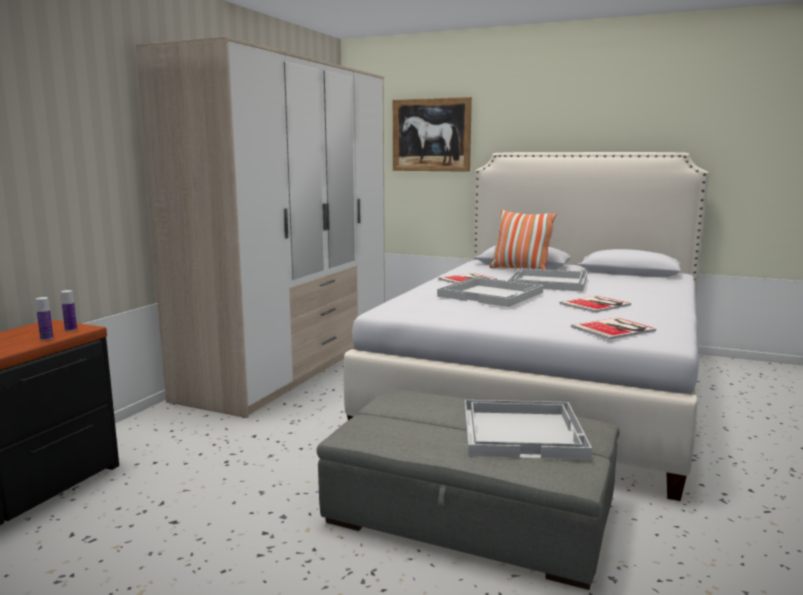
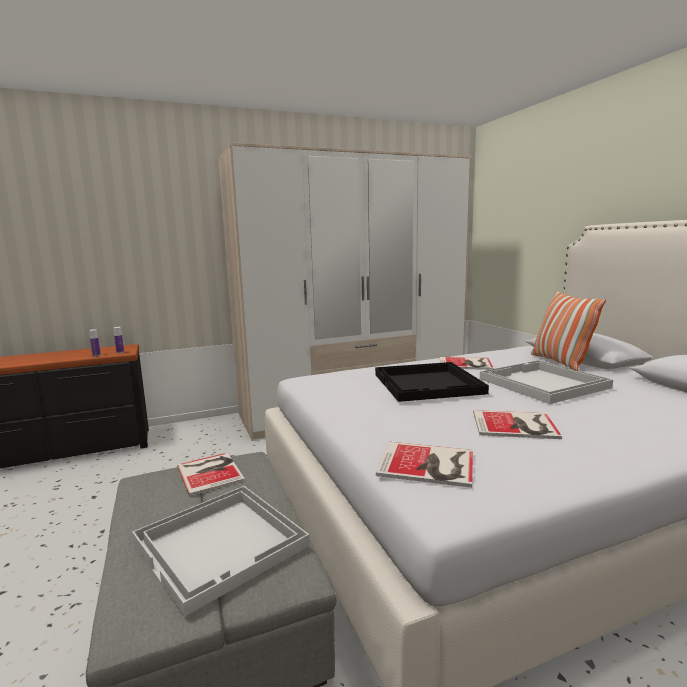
camera: 45 degrees right, 0 degrees up
(398, 409) = (211, 472): none -> book
(431, 135) = (537, 210): picture -> none
(492, 294) = (428, 384): white tray -> black tray

